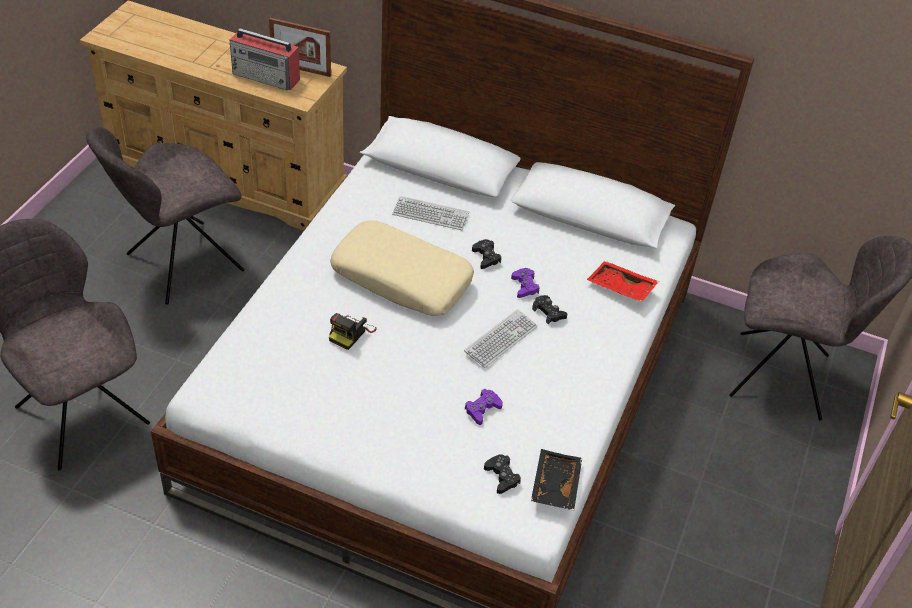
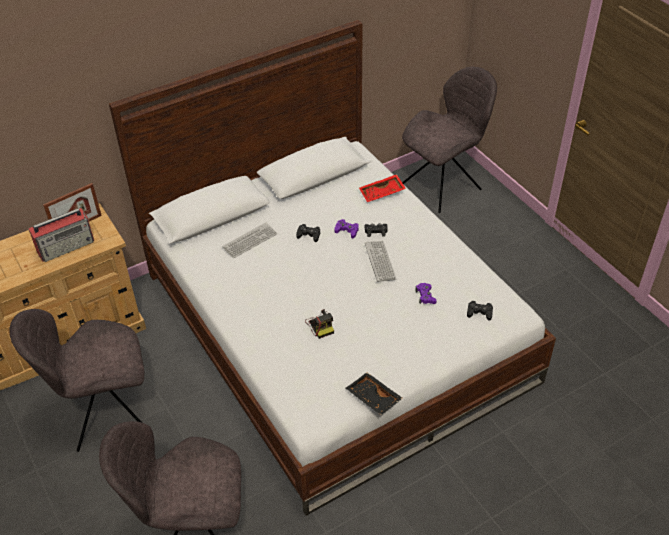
camera: 50 degrees left, 0 degrees up
(180, 264) = (106, 414): grey chair -> grey chair turned 75 degrees clockwise
(402, 278) = (293, 280): beige pillow -> none
(554, 485) = (500, 294): black tray -> black tray (372, 398)

